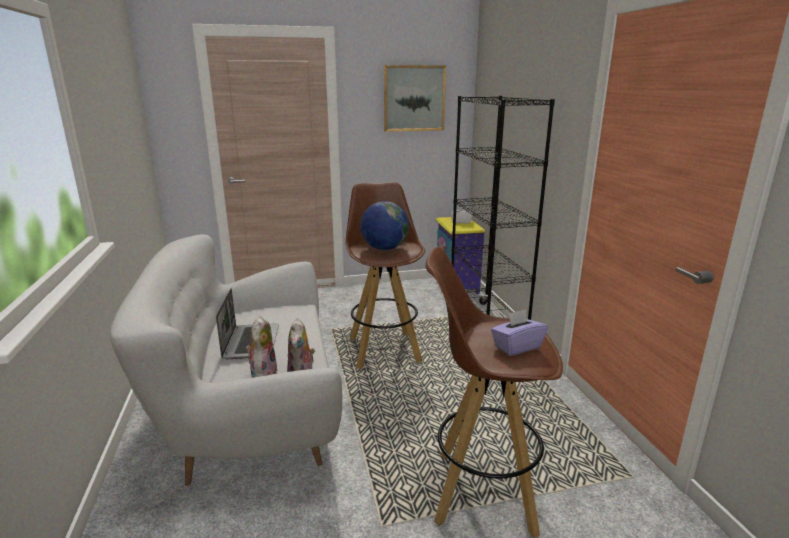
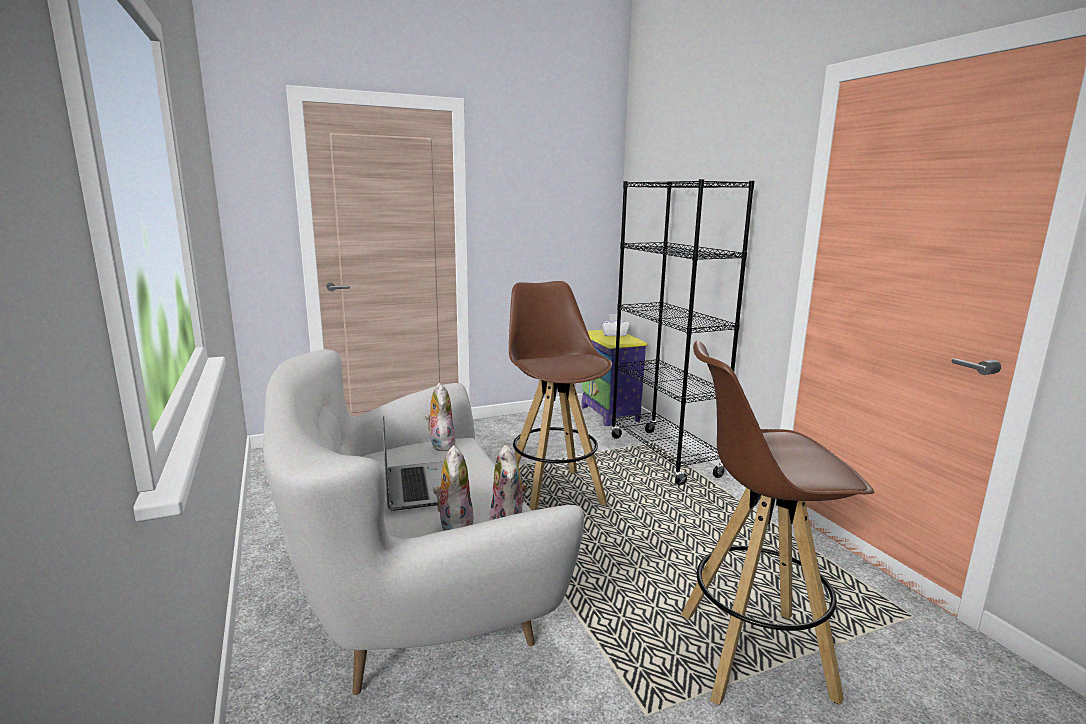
camera: 10 degrees left, 5 degrees down
(285, 309) = (440, 444): none -> plush toy
(384, 248) = (560, 362): globe -> none
(414, 98) = (556, 187): picture -> none
(517, 347) = (805, 460): purple tissue box -> none

